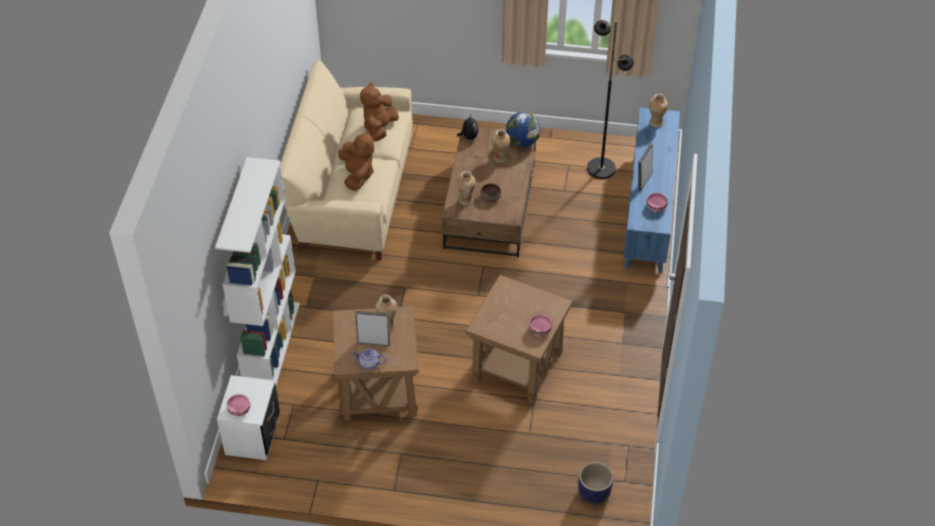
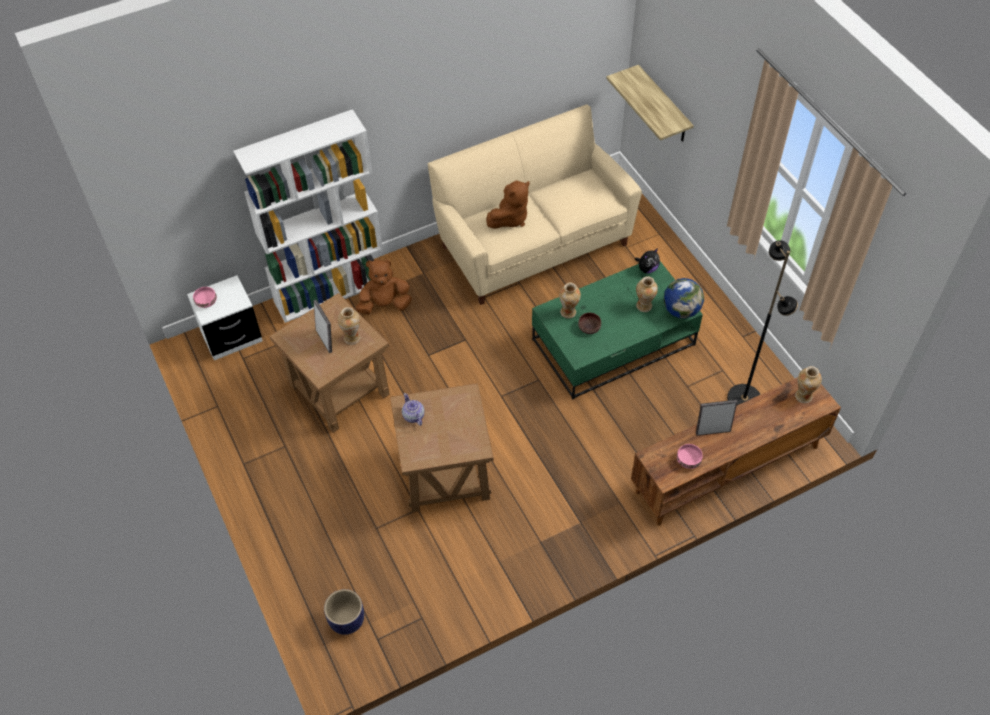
camera: 55 degrees right, 5 degrees up
(370, 364) = (299, 352): teapot -> teapot (413, 416)
(377, 18) = (663, 106): none -> shelf
(379, 128) = (579, 199): brown plush toy -> brown plush toy (384, 305)
(489, 205) = (614, 341): brown coffee table -> green coffee table
(539, 329) = (435, 452): pink bowl -> none
(649, 212) = (727, 470): blue tv stand -> brown tv stand

